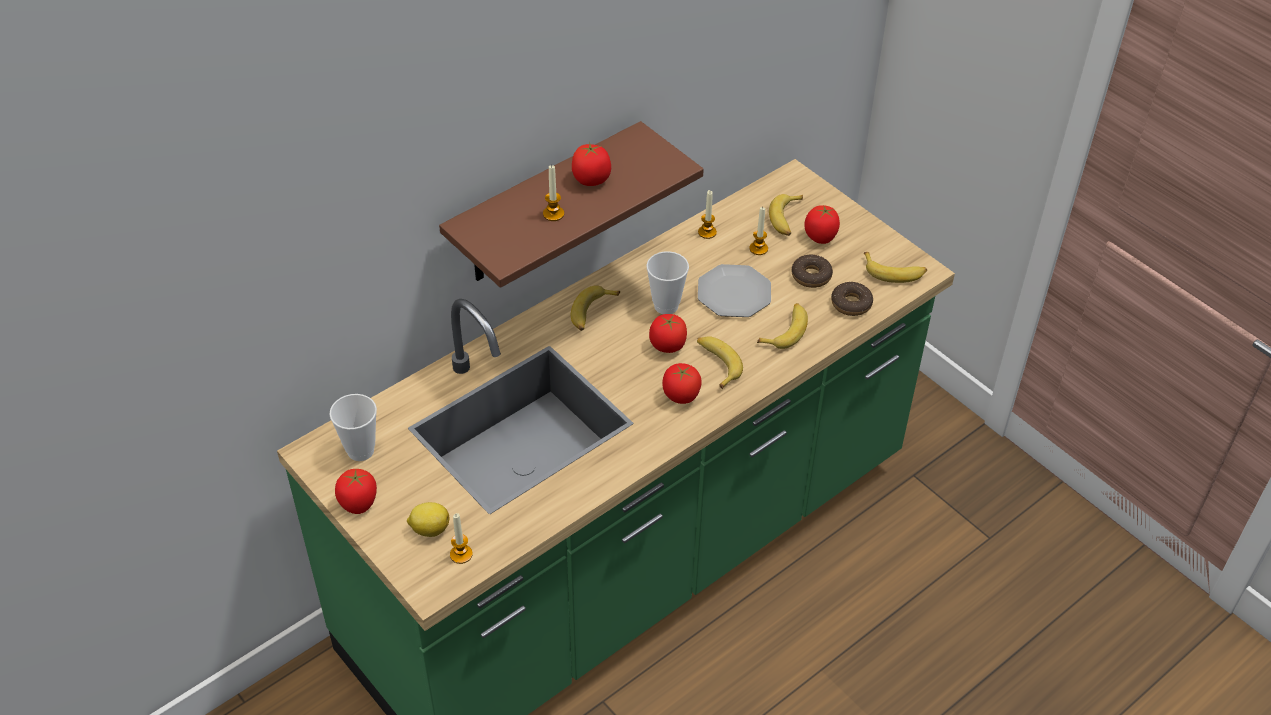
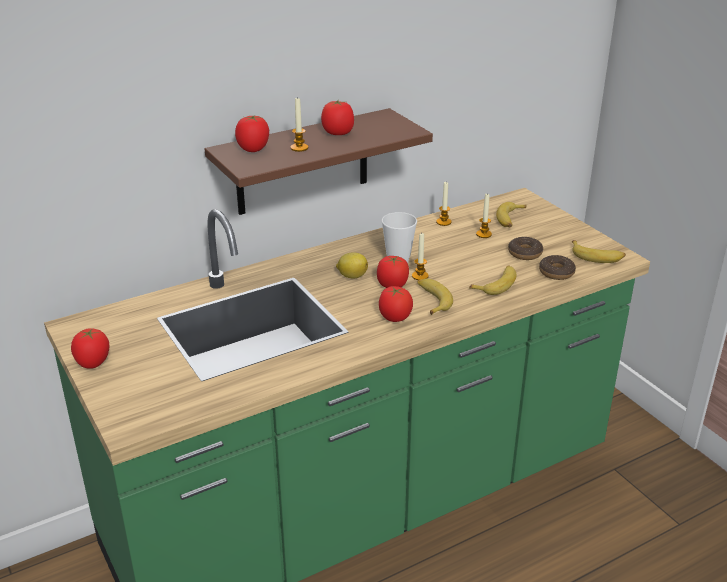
camera: 10 degrees right, 15 degrees down
(360, 450) = (111, 328): cup -> none
(429, 529) = (145, 386): lemon -> lemon (352, 276)
(461, 554) = (164, 407): candle -> candle (420, 276)
(591, 313) = (335, 261): banana -> none
(734, 294) = (457, 259): plate -> none
(820, 237) = (537, 231): tomato -> tomato (253, 149)

